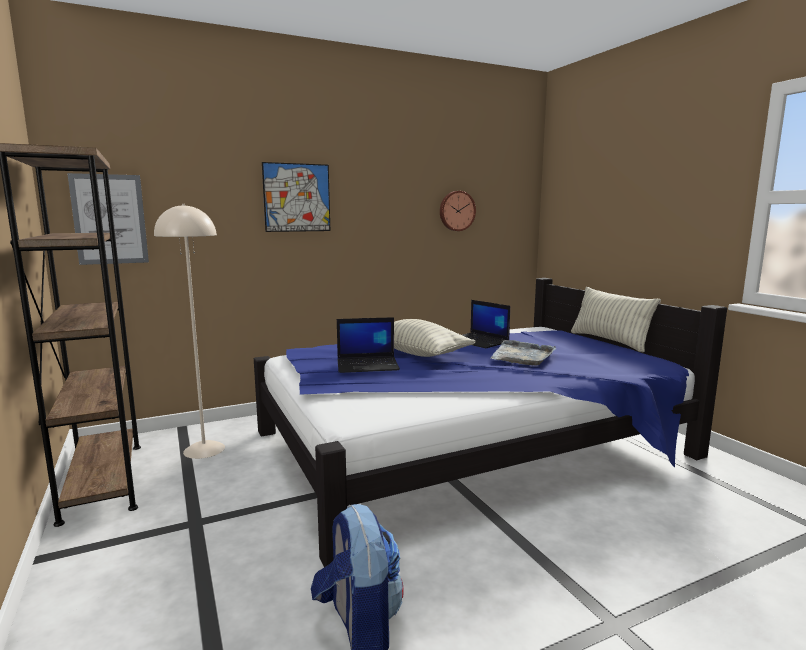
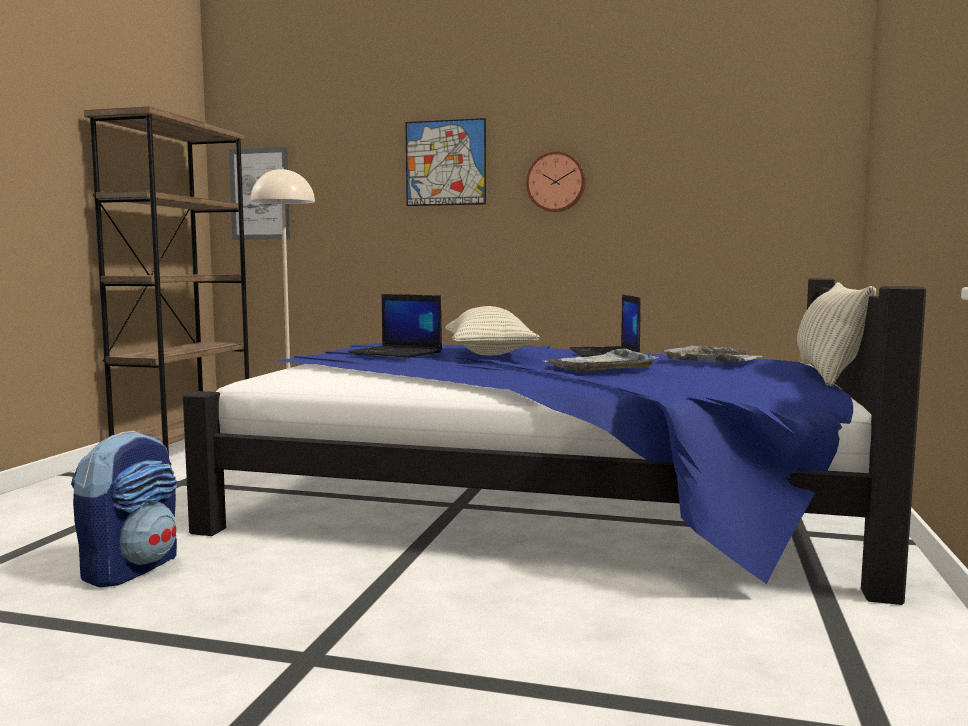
camera: 40 degrees right, 5 degrees down
(456, 211) = (685, 172): wall clock -> wall clock (556, 182)
(538, 337) = (713, 359): none -> grey tray

